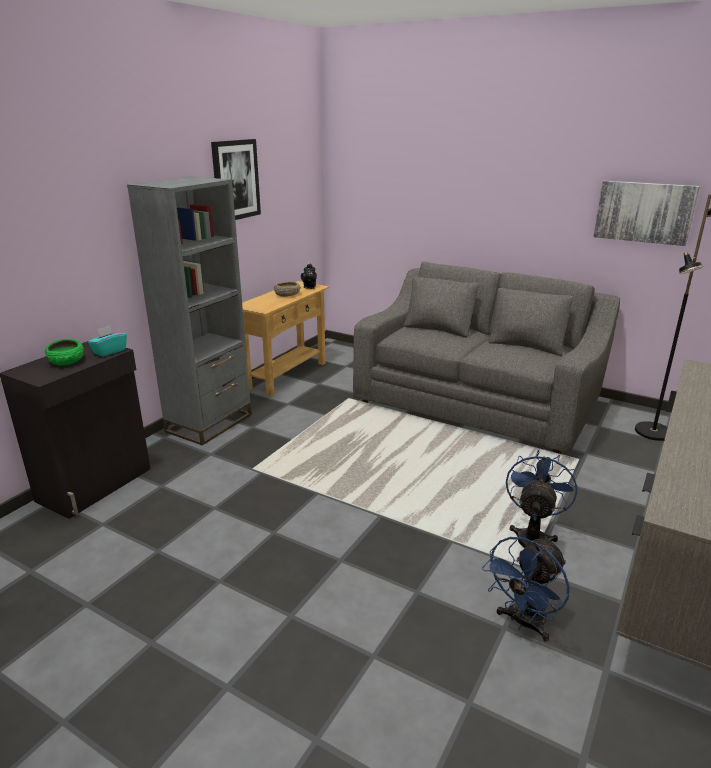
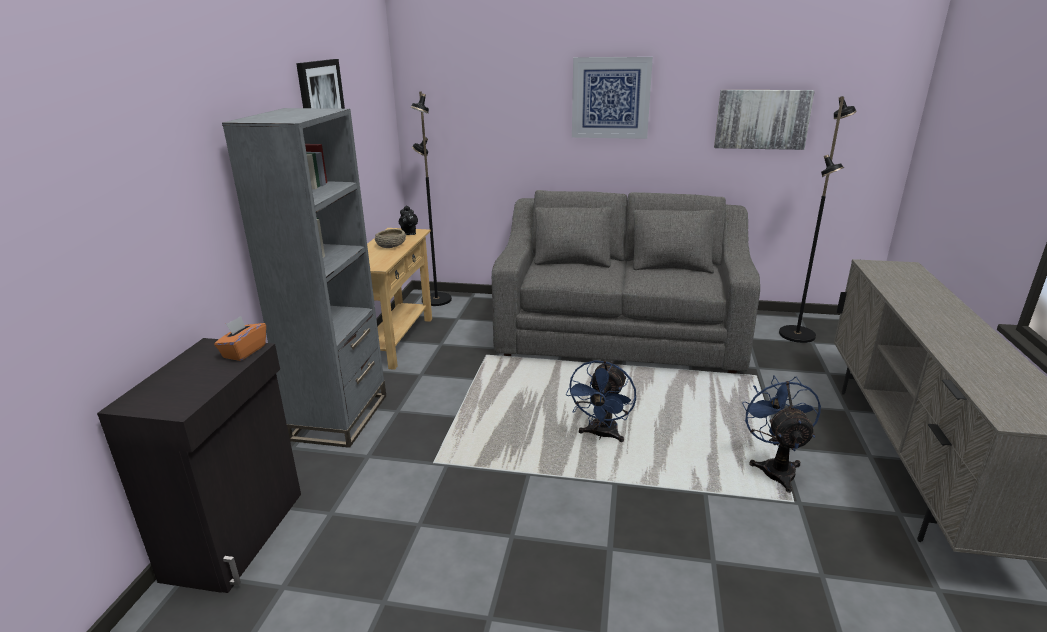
camera: 20 degrees left, 0 degrees up
(67, 360) = (191, 375): green bowl -> none
(109, 351) = (244, 351): turquoise tissue box -> orange tissue box
(338, 349) = (436, 300): none -> black floor lamp
(499, 183) = (611, 98): none -> picture
(523, 623) = (835, 564): blue fan -> blue fan (601, 435)

